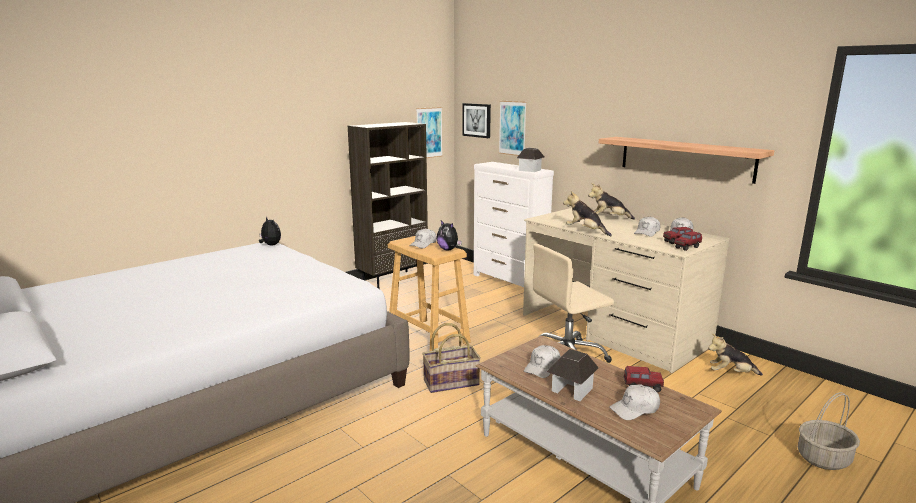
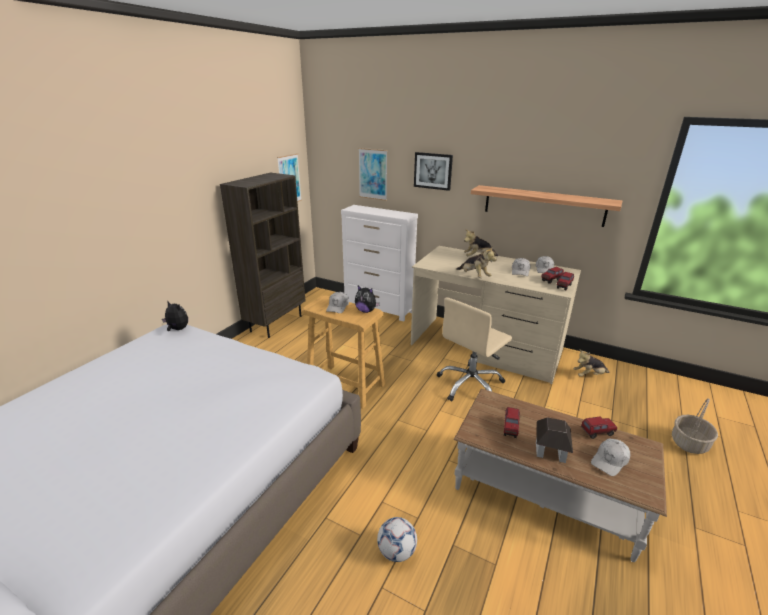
camera: 20 degrees left, 10 degrees up
(388, 466) = (396, 551): none -> football
(451, 382) = (394, 434): basket -> none
(477, 120) = (334, 165): picture -> picture (433, 171)
(530, 170) = (398, 215): toy house -> none
(542, 367) = (510, 429): white cap -> toy truck
(585, 231) = (474, 276): plush toy -> plush toy turned 150 degrees counterclockwise

